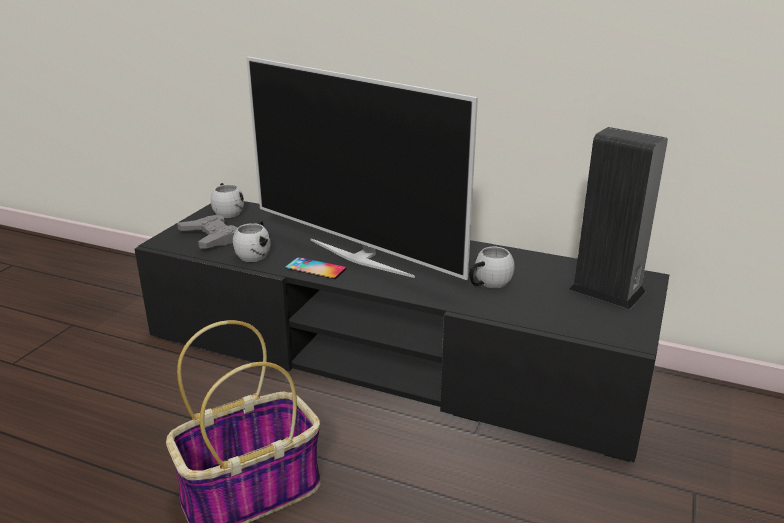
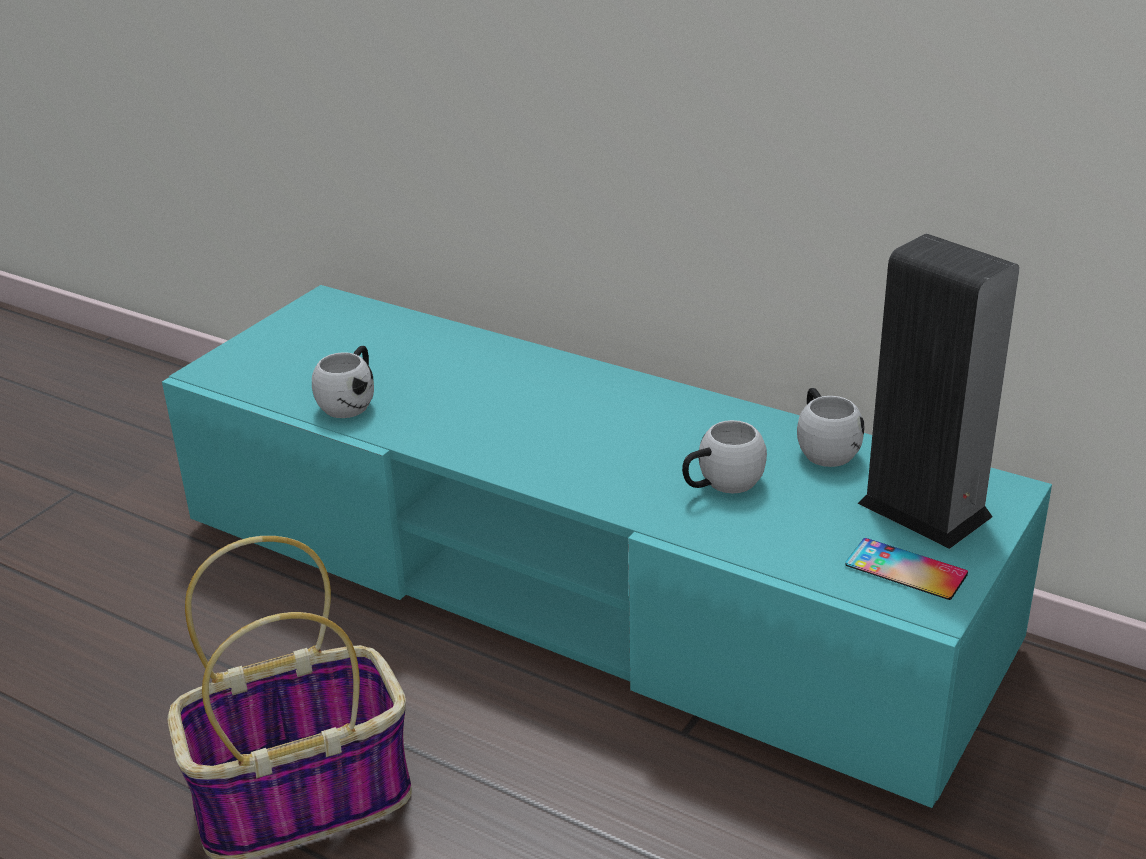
camera: 10 degrees right, 5 degrees up
(210, 237) = (286, 367): grey game controller -> none
(227, 211) = (324, 314): white mug -> white mug (823, 447)
(315, 268) = (441, 437): phone -> phone (906, 569)
(361, 257) = (523, 419): television -> none
(392, 355) = (578, 582): black tv stand -> turquoise tv stand

